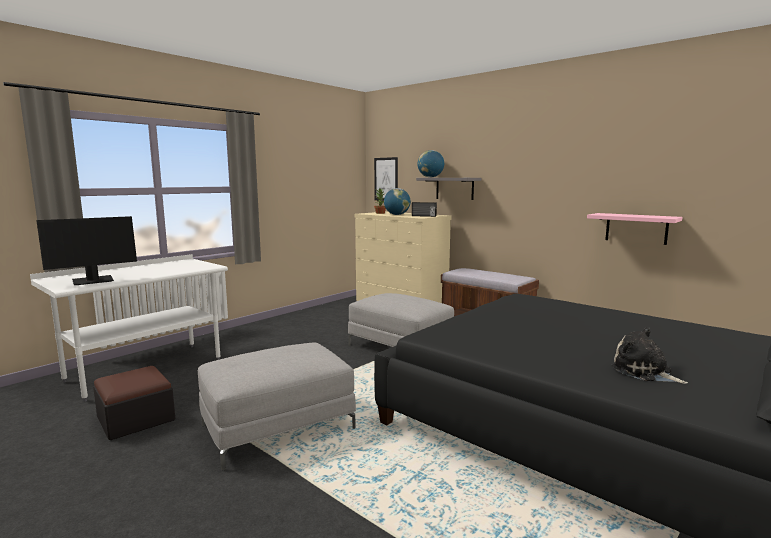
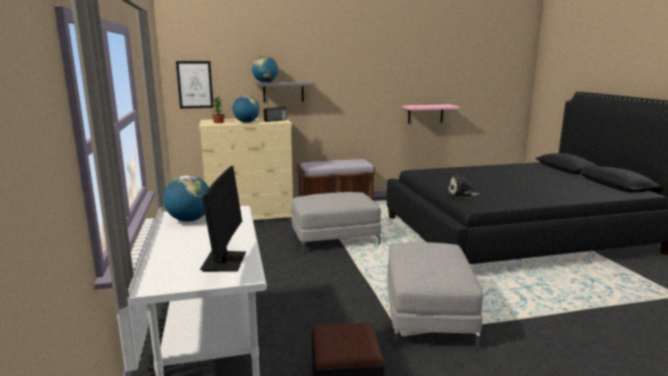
camera: 55 degrees left, 5 degrees up
(177, 264) = (189, 220): none -> globe
(644, 372) = (565, 189): plush toy -> plush toy (462, 194)

